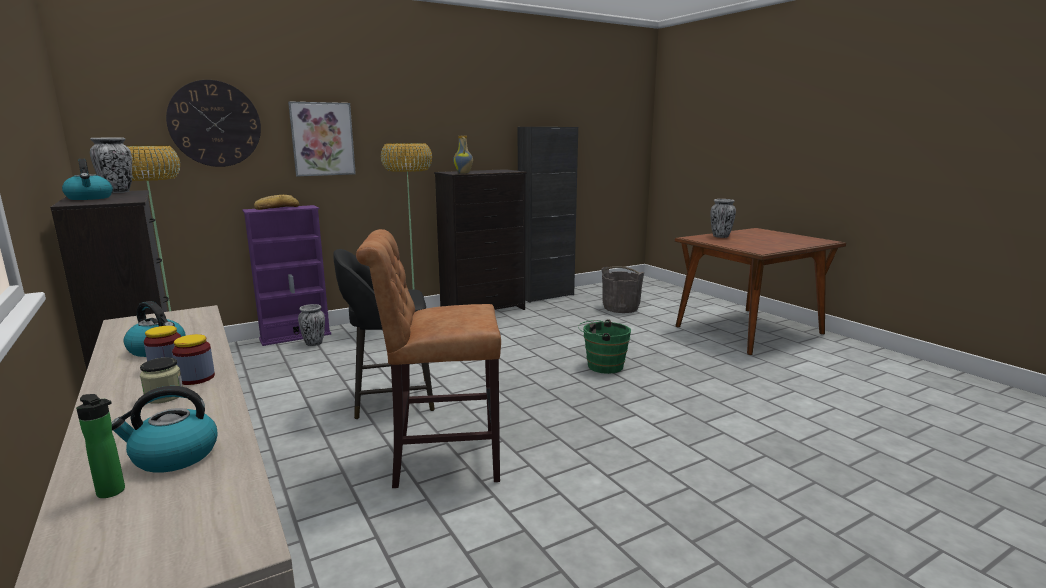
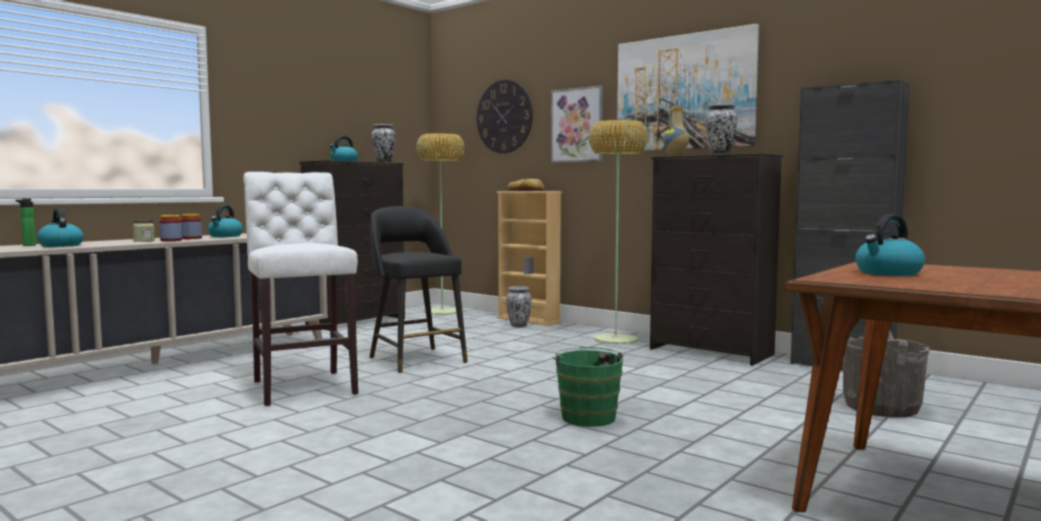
camera: 70 degrees right, 10 degrees down
(295, 336) = (528, 320): purple bookcase -> beige bookcase
(427, 117) = (684, 92): none -> picture
(439, 460) = (303, 386): brown stool -> white stool
(720, 236) = (944, 269): vase -> vase (720, 154)
(737, 243) = (888, 273): none -> kettle

